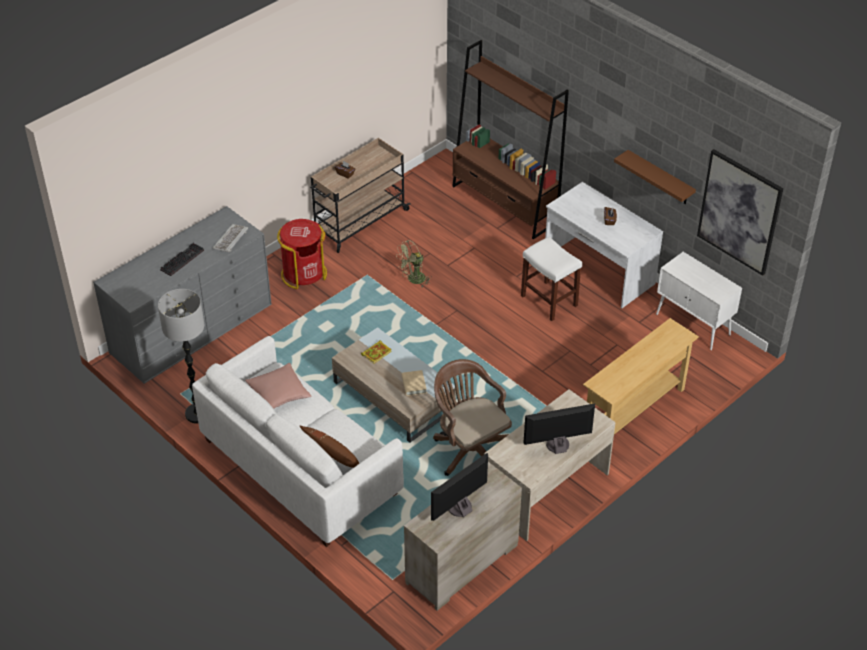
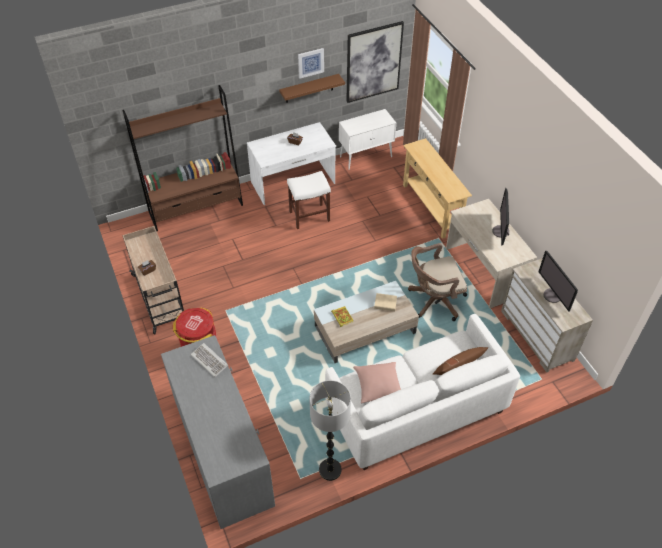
camera: 70 degrees left, 5 degrees up
(182, 259) = (216, 404): keyboard -> none
(413, 280) = (247, 284): green fan -> none
(667, 147) = (310, 62): none -> picture

